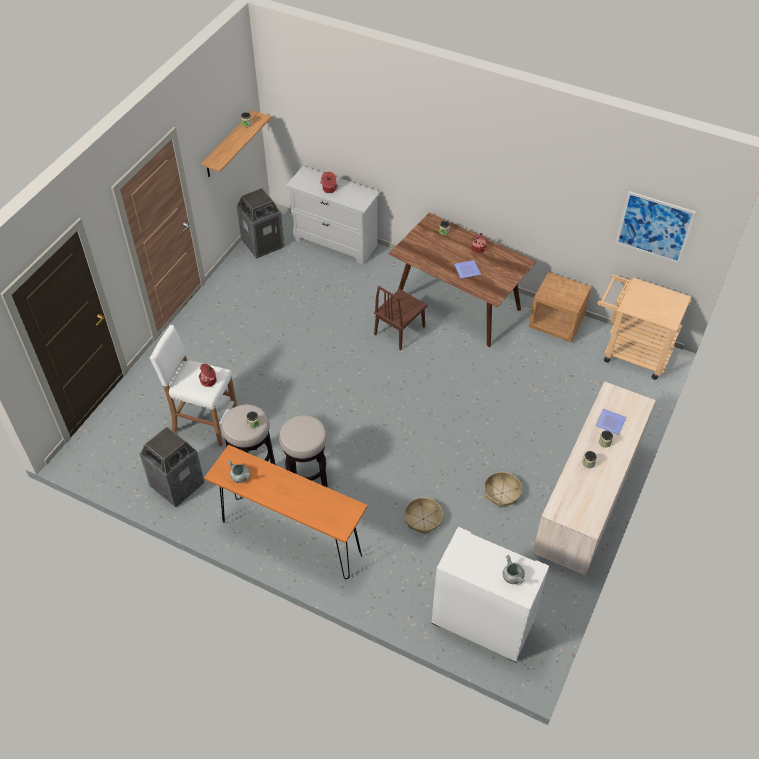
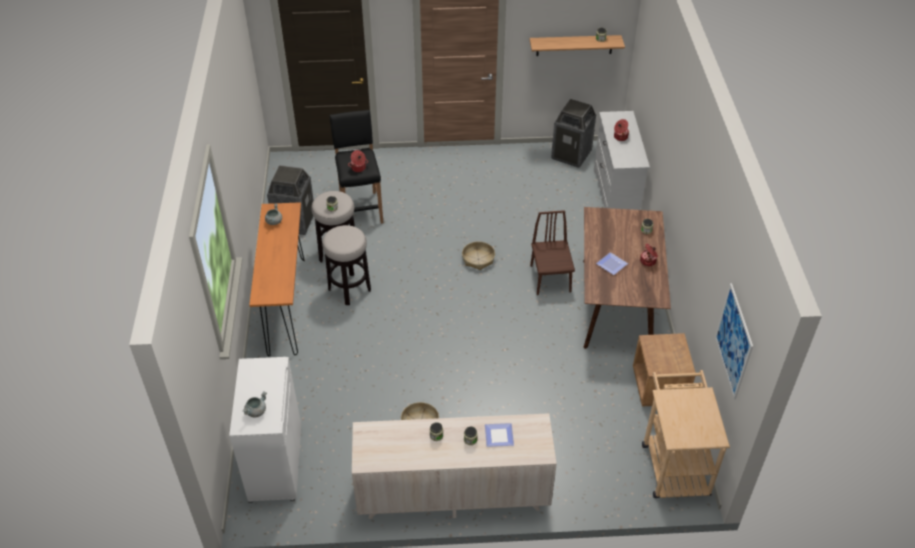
camera: 60 degrees right, 5 degrees down
(204, 423) = (361, 209): white stool -> black stool
(399, 330) = (550, 278): brown chair -> brown chair turned 75 degrees clockwise
(423, 519) = (356, 379): basket -> basket (478, 259)

